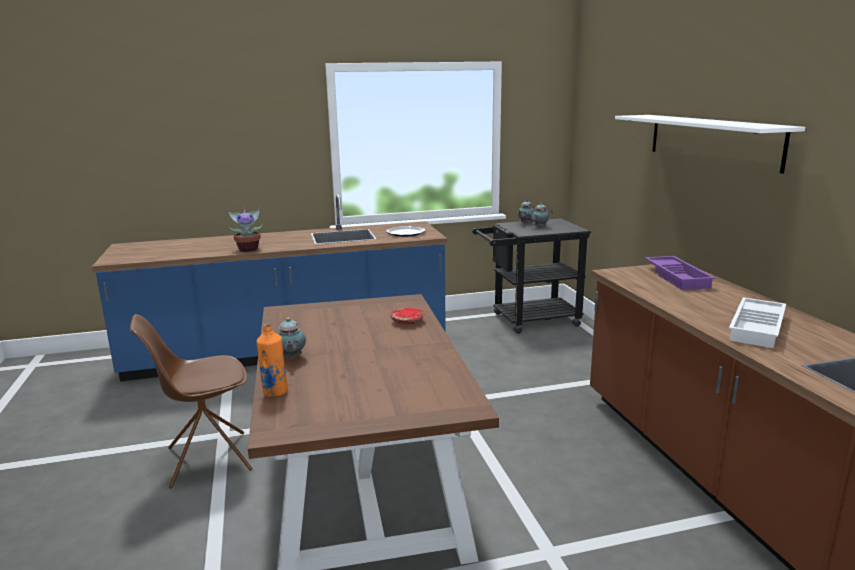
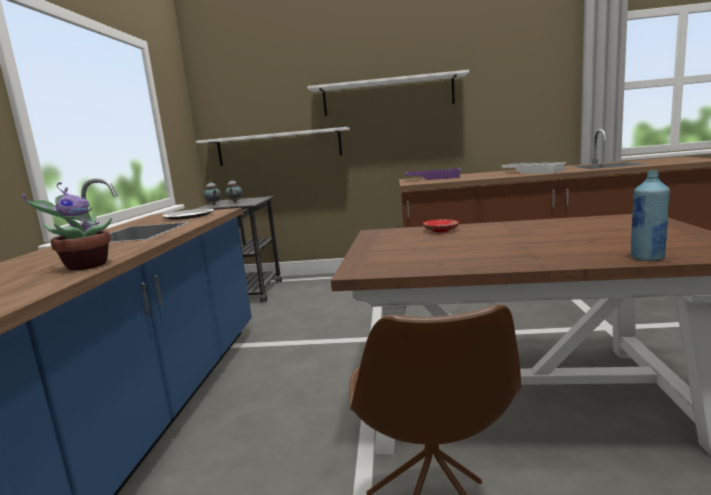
camera: 70 degrees left, 5 degrees down
(275, 392) = (647, 258): orange bottle -> blue bottle
(291, 358) = (542, 258): teapot -> none
(615, 177) = (279, 147): none -> white shelf

